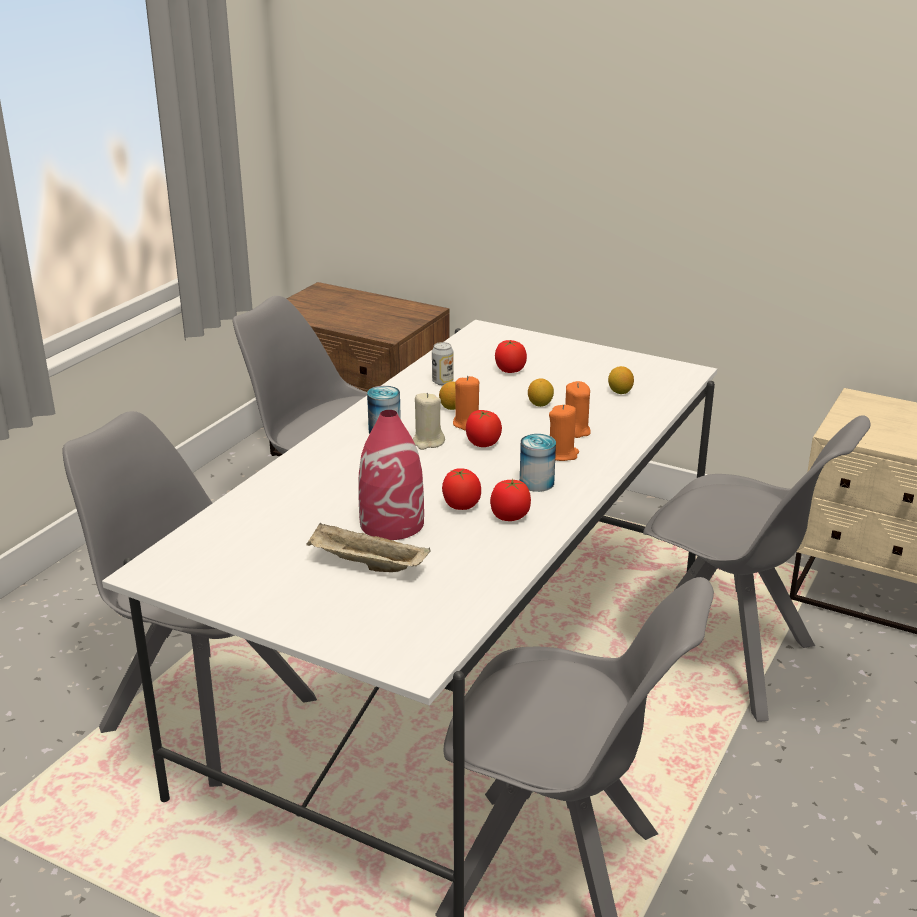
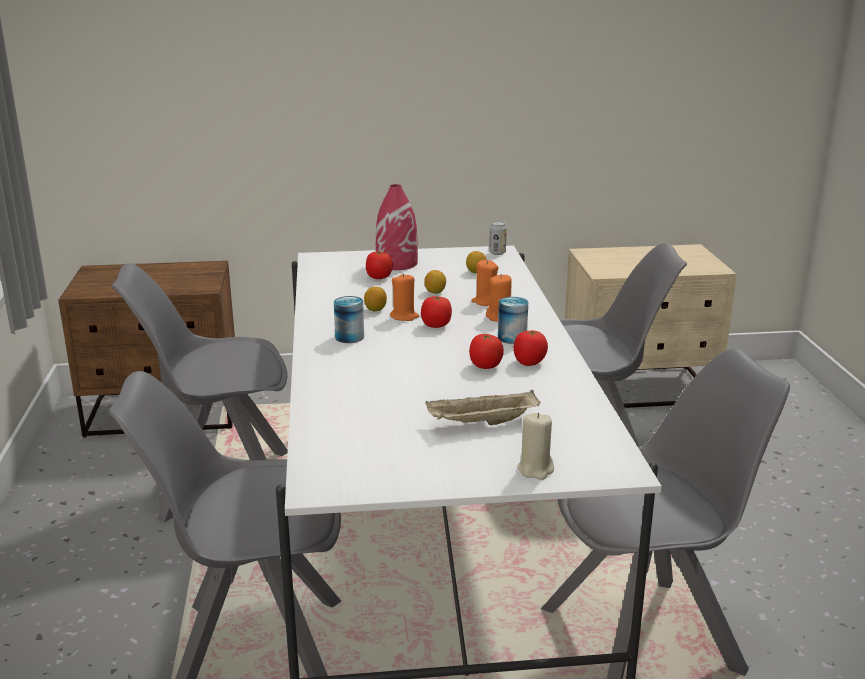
camera: 35 degrees left, 5 degrees down
(392, 523) = (456, 392): red vase -> red vase (397, 263)
(427, 442) = (394, 335): beige candle -> beige candle (535, 469)
(442, 382) = (341, 296): can -> can (497, 253)

